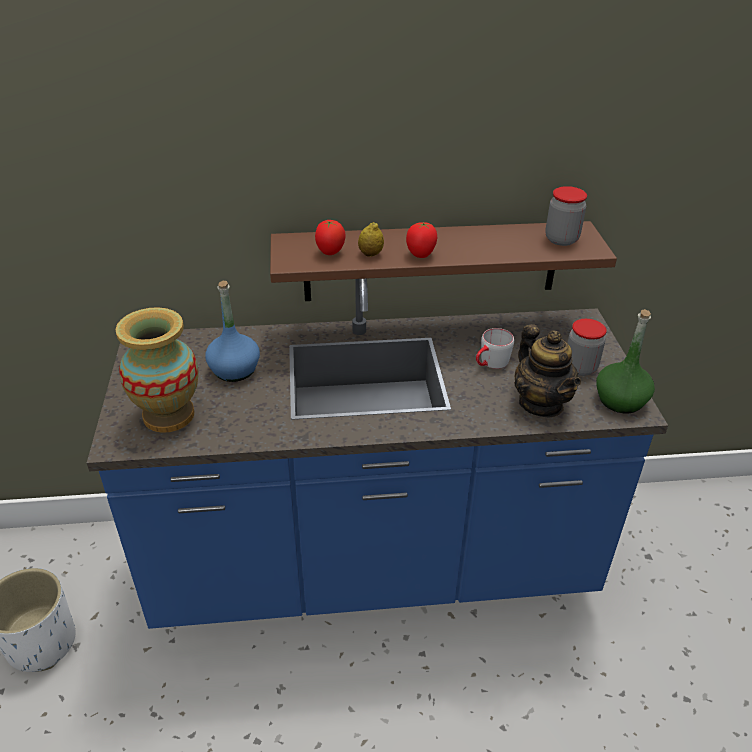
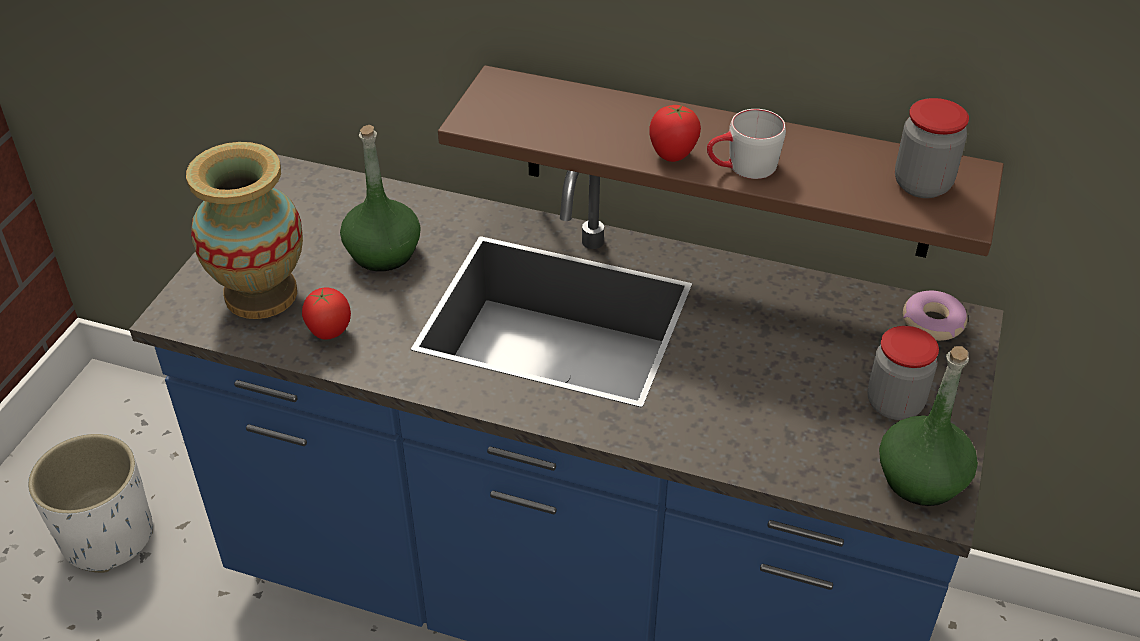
camera: 25 degrees right, 5 degrees up
(234, 370) = (383, 253): blue bottle -> green bottle
(330, 253) = (543, 118): tomato -> tomato (329, 333)
(370, 254) = (599, 135): lemon -> none
(490, 363) = (753, 353): grey mug -> grey mug (742, 168)
(541, 403) = (786, 442): teapot -> none
(569, 323) = (933, 323): none -> donut

